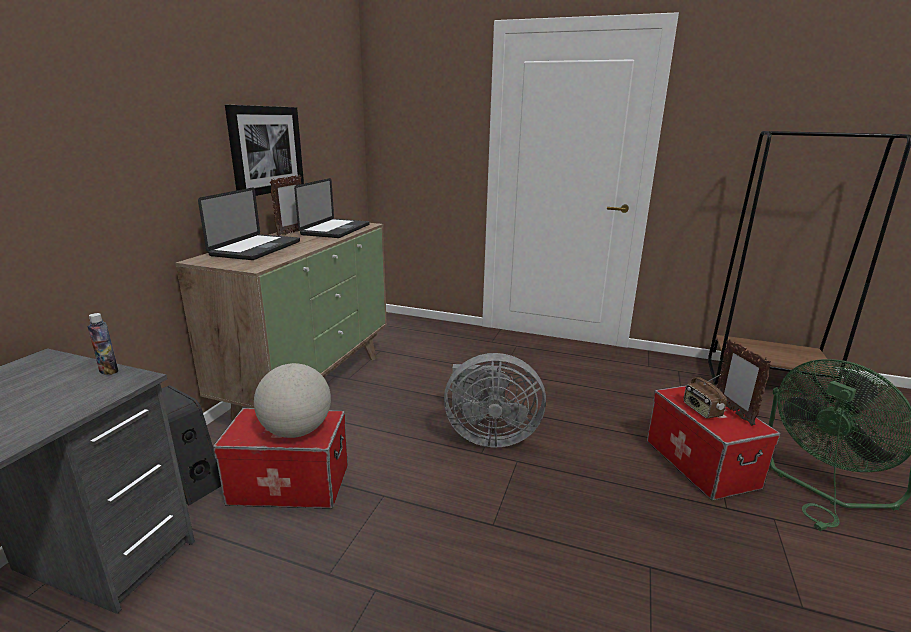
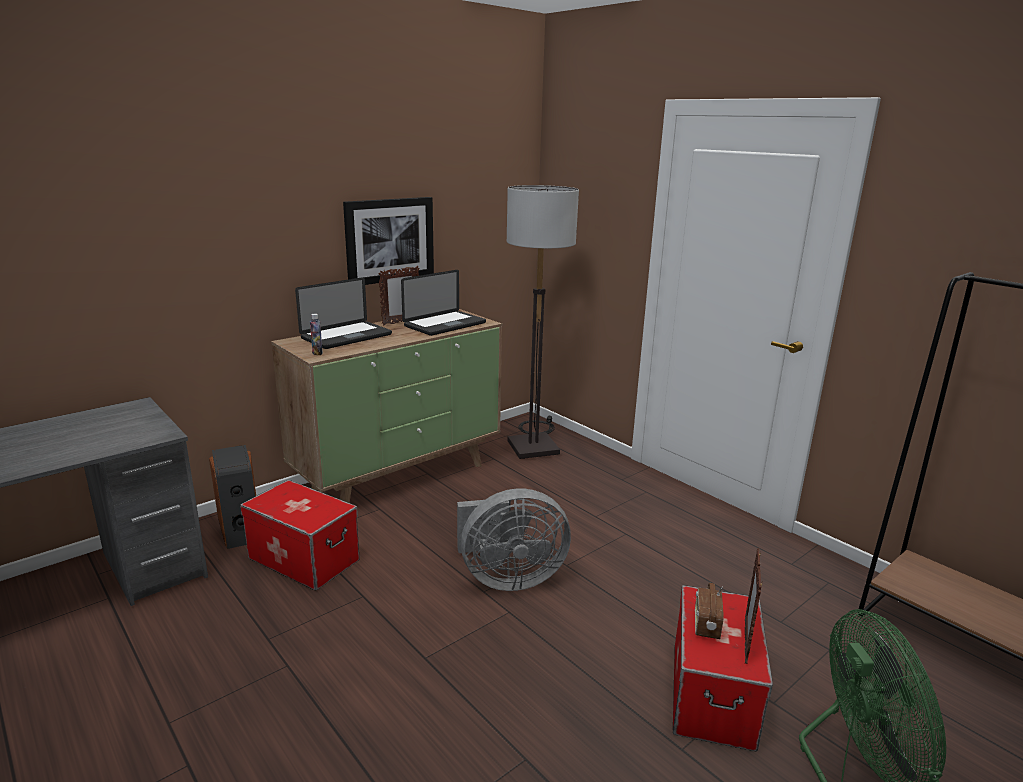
camera: 30 degrees right, 0 degrees up
(108, 371) = (160, 424): bottle -> bottle (317, 353)
(296, 431) = (304, 511): globe -> none
(400, 331) = (534, 442): none -> floor lamp
(488, 436) = (508, 578): grey fan -> grey fan turned 45 degrees counterclockwise

